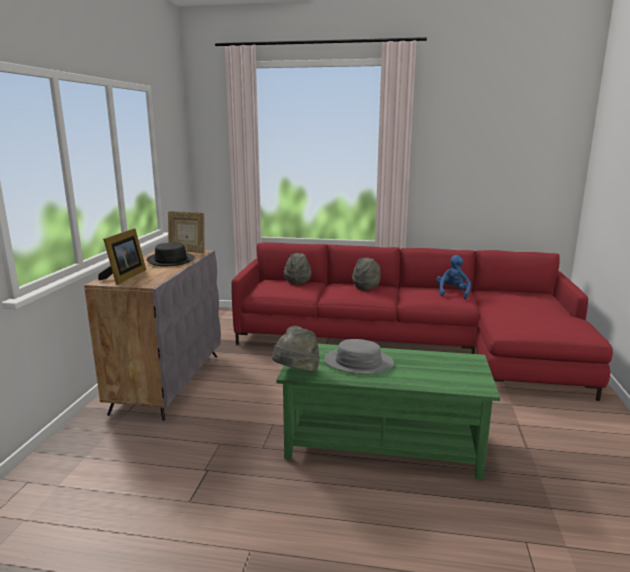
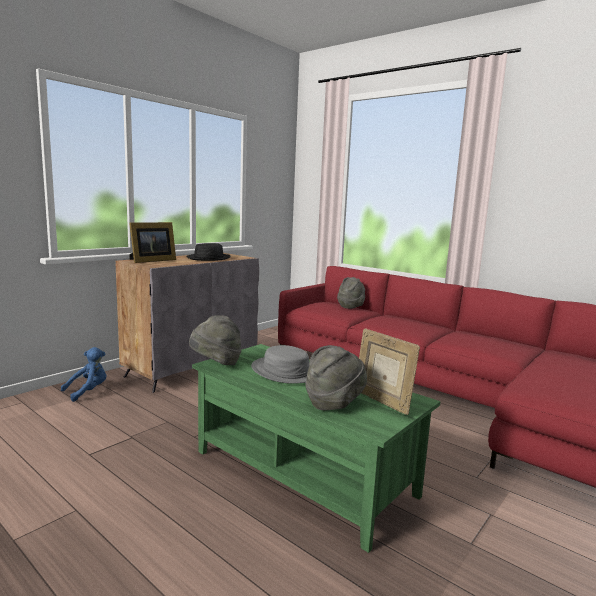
camera: 30 degrees right, 5 degrees down
(187, 251) = (235, 256): picture frame -> picture frame (381, 401)
(366, 287) = (412, 321): grey hat -> grey hat (334, 403)
(452, 293) = (507, 344): blue plush toy -> blue plush toy (88, 391)

